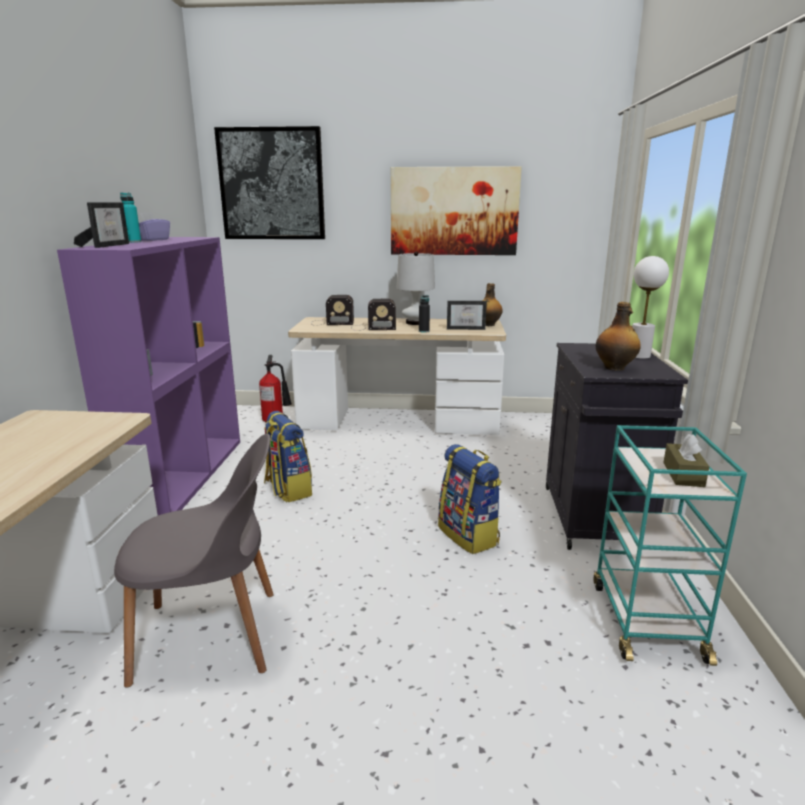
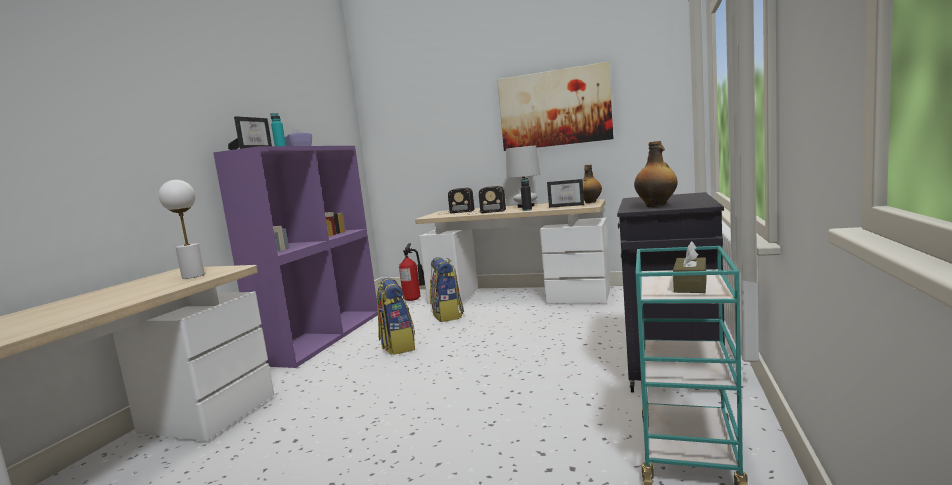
camera: 15 degrees right, 10 degrees down
(212, 636) = (280, 447): grey chair -> none
(272, 184) = (407, 107): picture -> none
(469, 535) = (538, 380): backpack -> backpack (448, 315)
(639, 356) = (693, 197): white table lamp -> white table lamp (193, 276)

